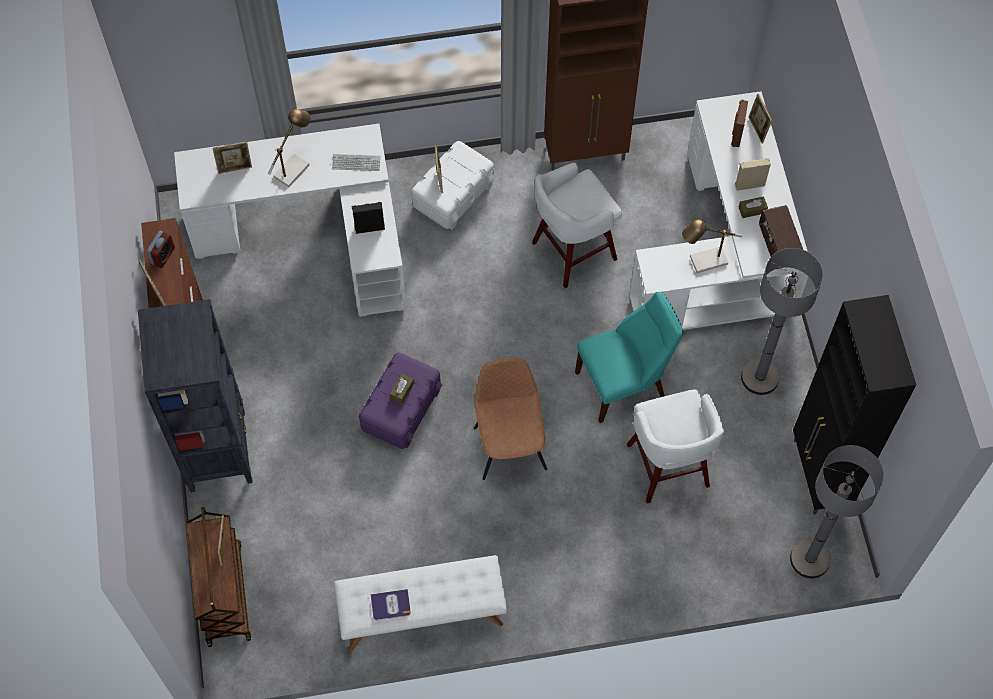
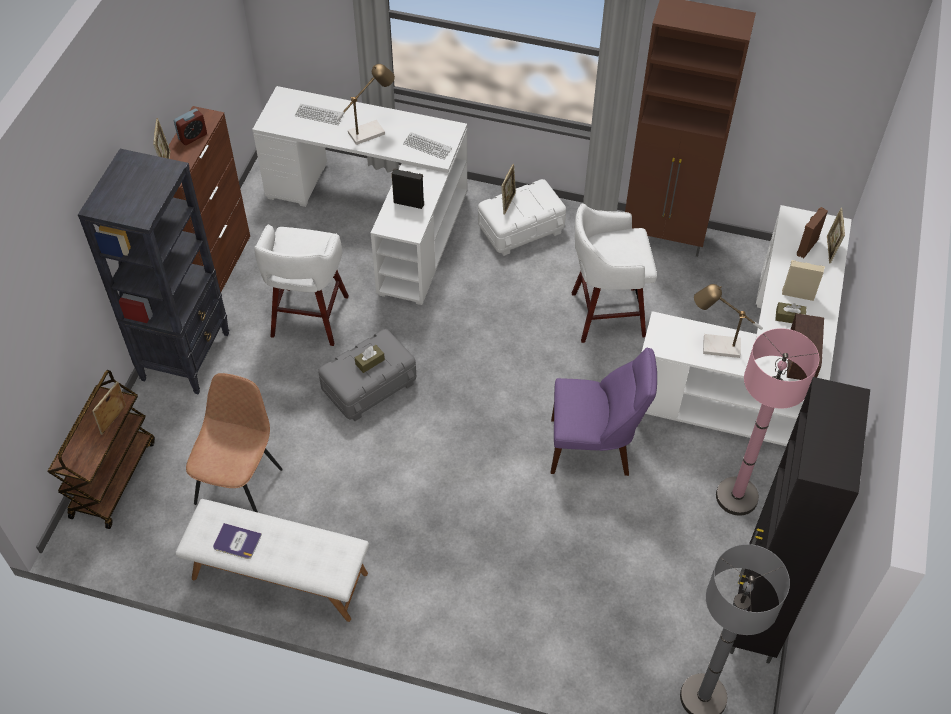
camera: 25 degrees right, 10 degrees down
(235, 168) = (319, 115): picture frame -> keyboard
(401, 408) = (369, 385): purple storage box -> grey storage box
(510, 446) = (451, 459): brown chair -> brown chair (240, 484)
(624, 383) = (594, 447): turquoise chair -> purple chair
(668, 468) = (597, 544): white stool -> white stool (308, 318)
(760, 377) = (736, 497): grey floor lamp -> pink floor lamp

